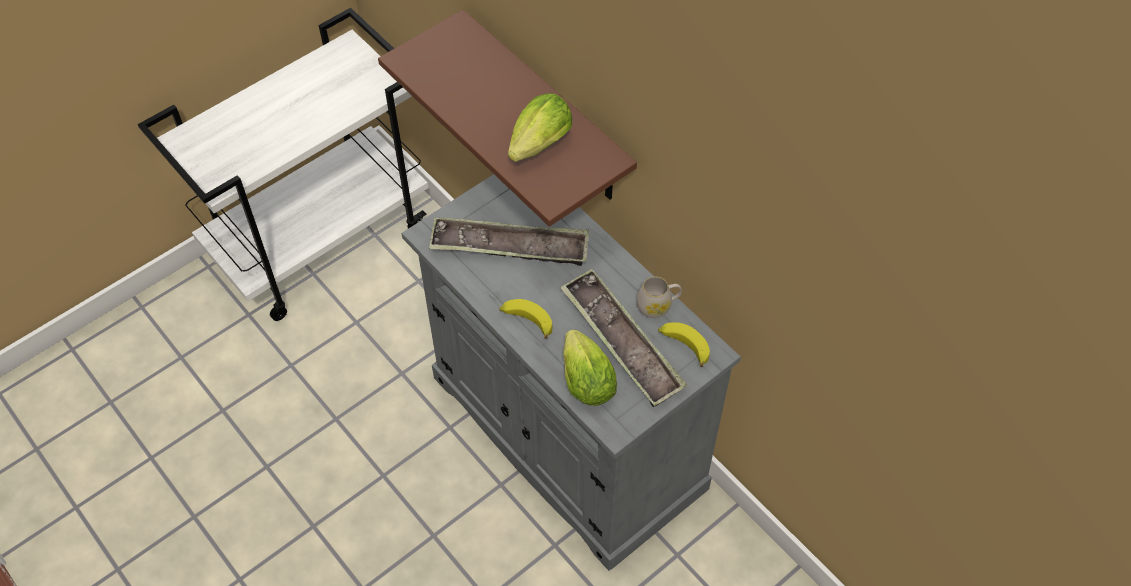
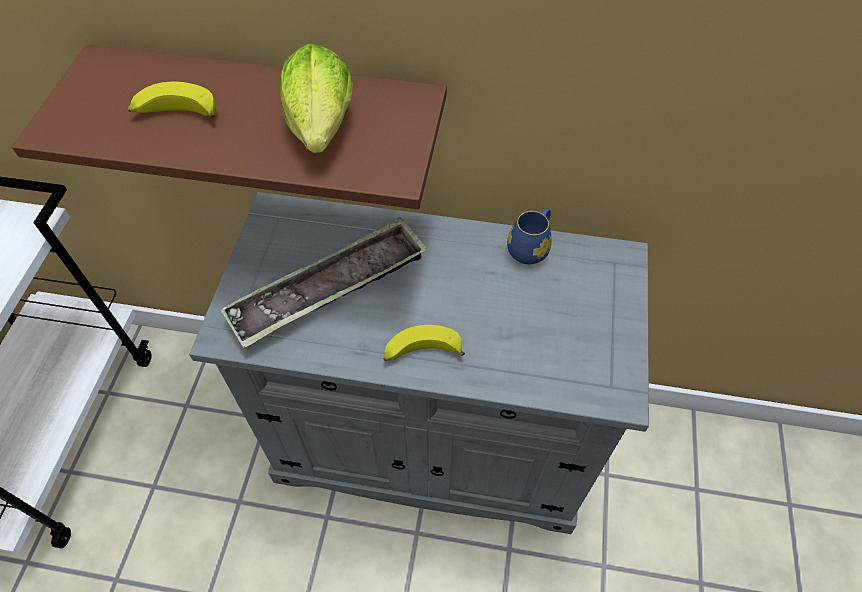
camera: 40 degrees left, 0 degrees up
(585, 378) = (538, 367): lettuce -> none
(621, 342) = (535, 306): tray -> none
(658, 306) = (530, 247): white mug -> blue mug
(683, 346) = (592, 268): banana -> banana (176, 114)

